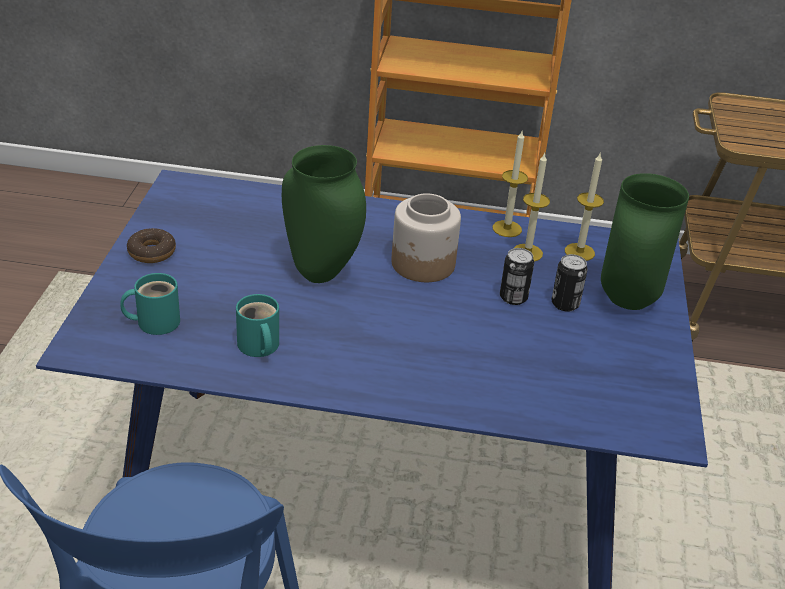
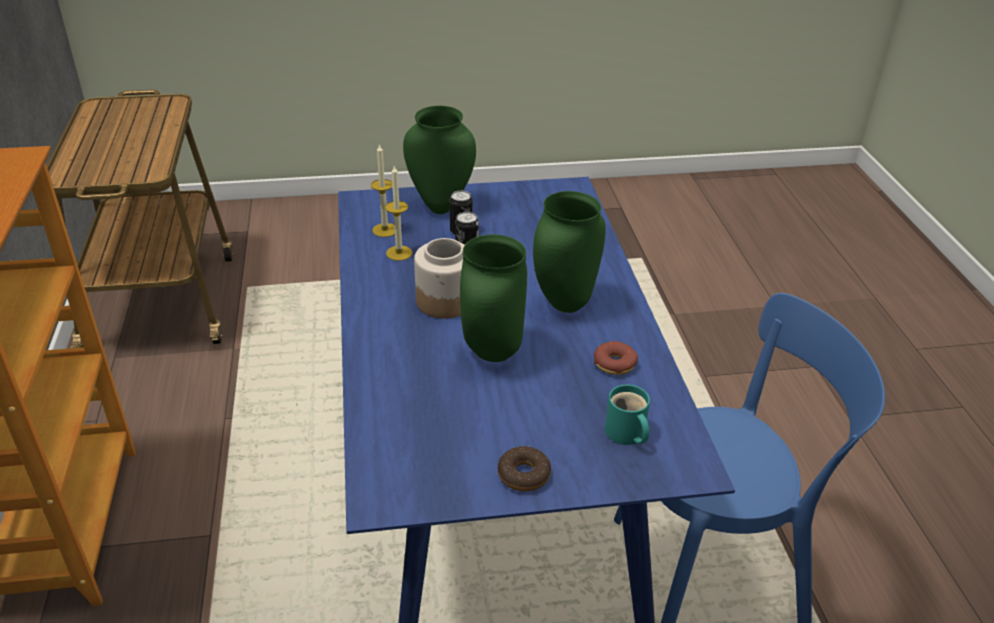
camera: 105 degrees left, 0 degrees up
(258, 347) = (614, 364): turquoise mug -> donut
(383, 342) = (563, 303): none -> green vase
(507, 228) = (366, 266): candle -> none

